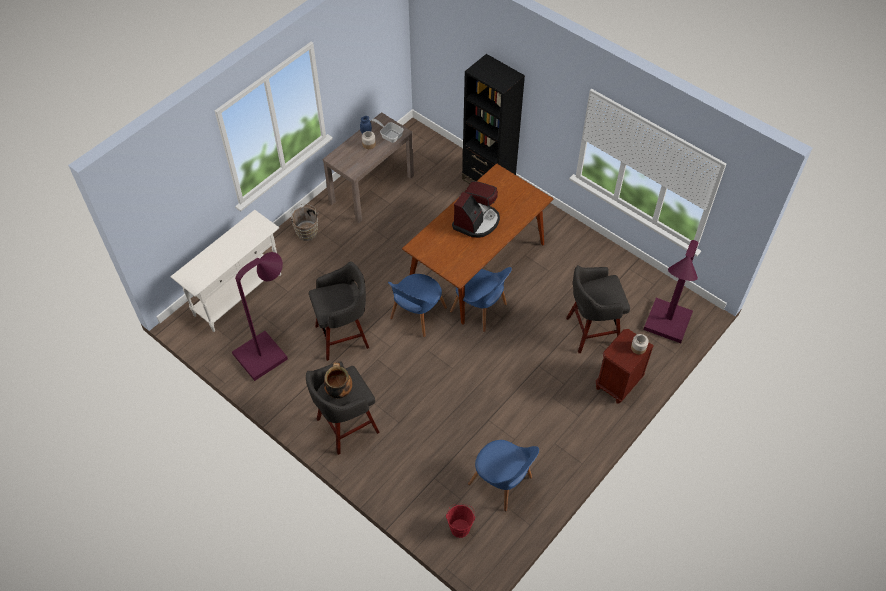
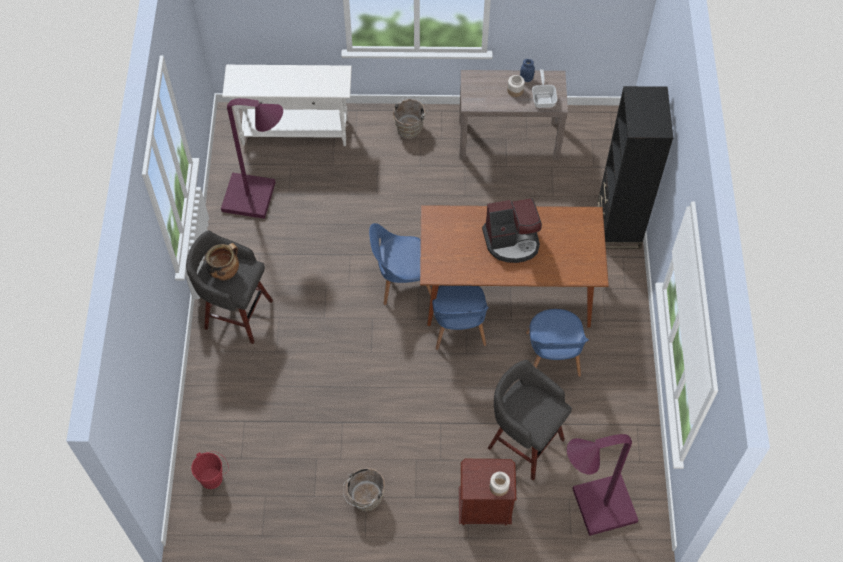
camera: 50 degrees right, 5 degrees up
(344, 336) = (326, 242): grey stool -> none
(502, 483) = (286, 481): blue chair -> blue chair (552, 357)
(555, 445) = (364, 499): none -> brown bucket

